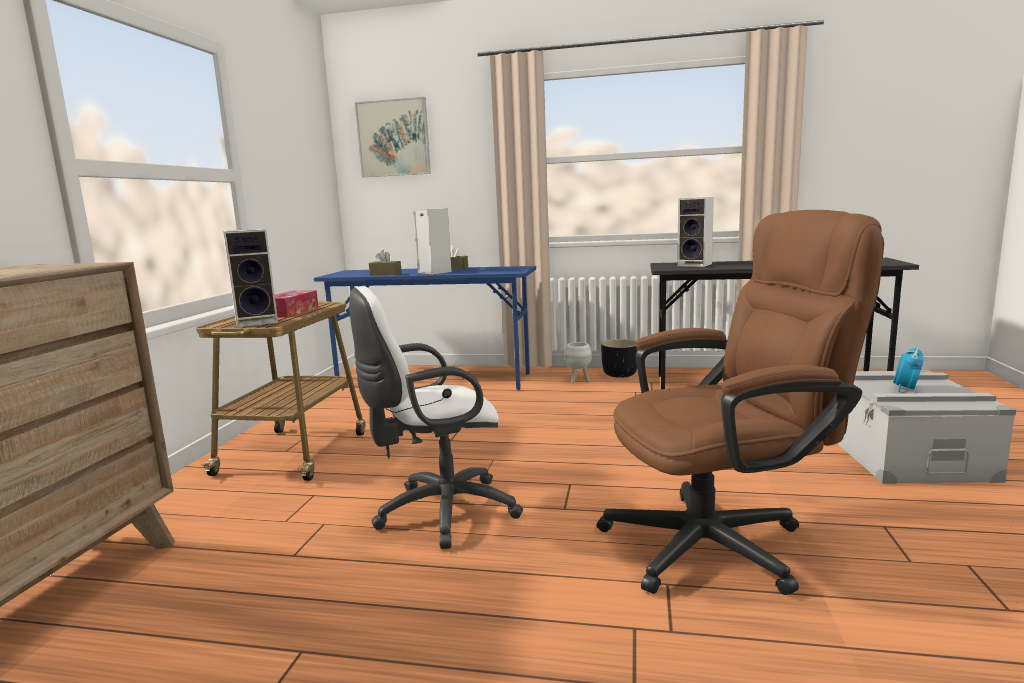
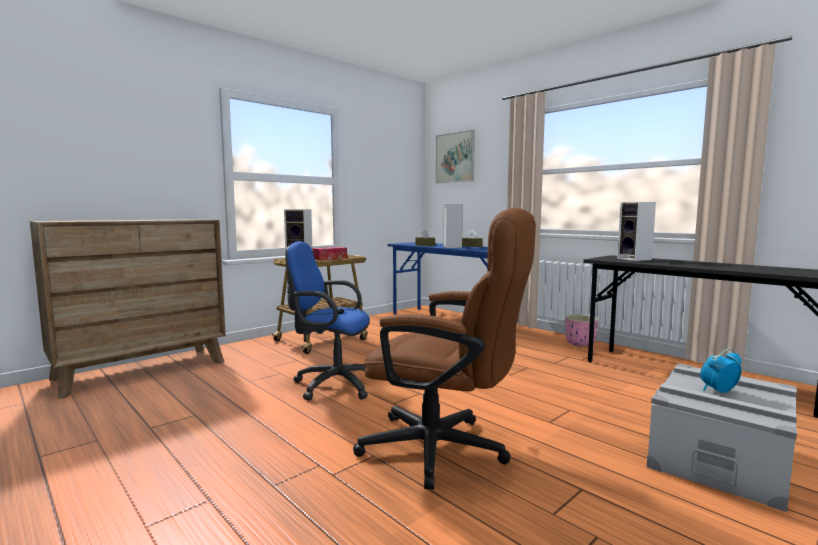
camera: 35 degrees right, 5 degrees down
(439, 513) = (332, 385): white office chair -> blue office chair
(578, 381) = (540, 341): white planter -> none
(620, 374) = (580, 344): black planter -> pink planter

